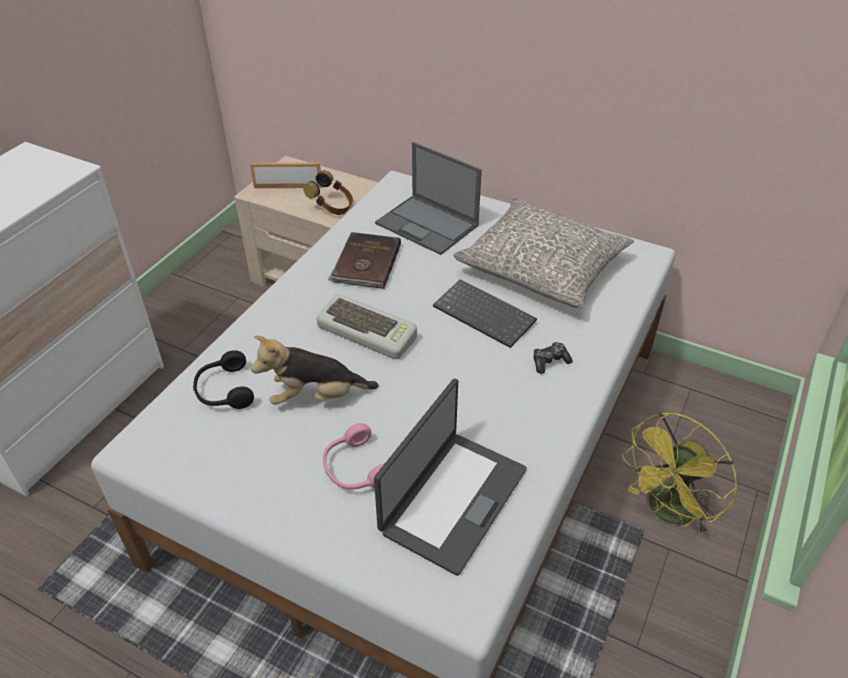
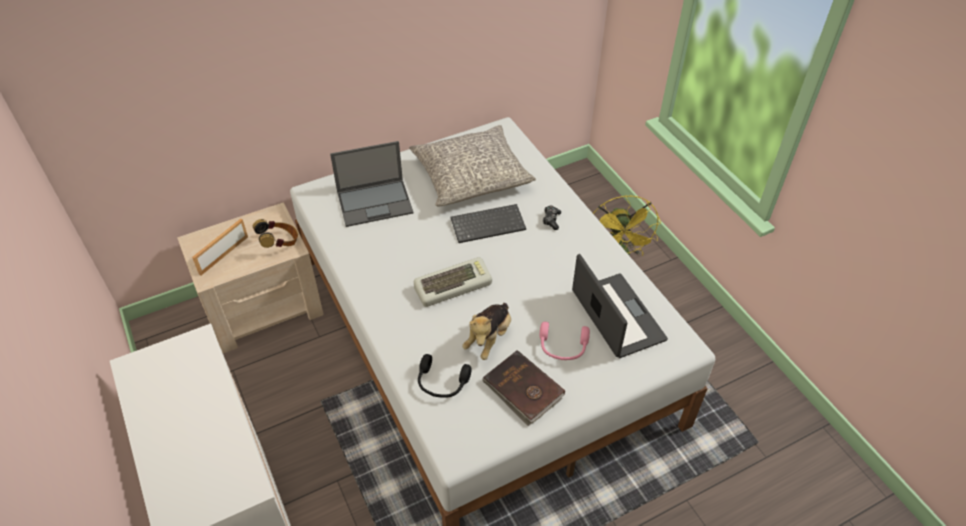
camera: 55 degrees left, 5 degrees up
(365, 263) = (384, 253): brown book -> brown book (523, 389)

